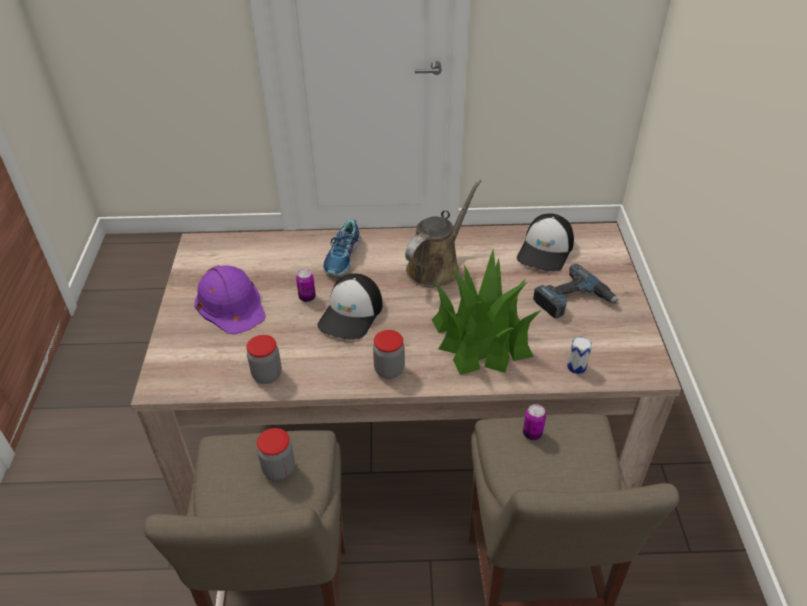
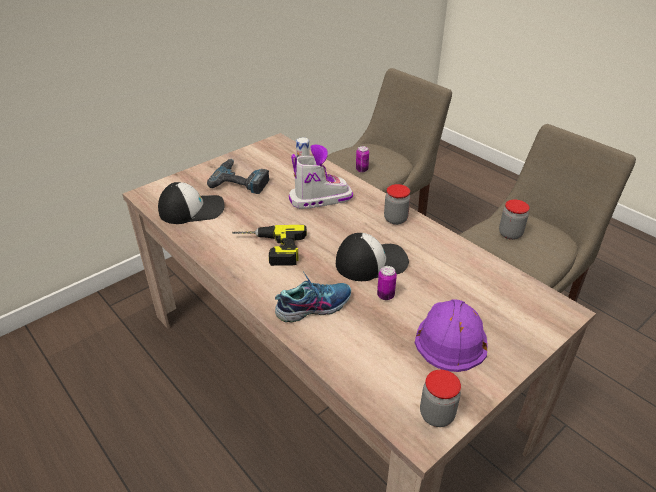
camera: 130 degrees left, 5 degrees down
(267, 375) = (475, 265): jar -> jar (436, 415)
(436, 267) = (268, 249): brown watering can -> power drill
(482, 337) = (320, 199): potted plant -> boot

